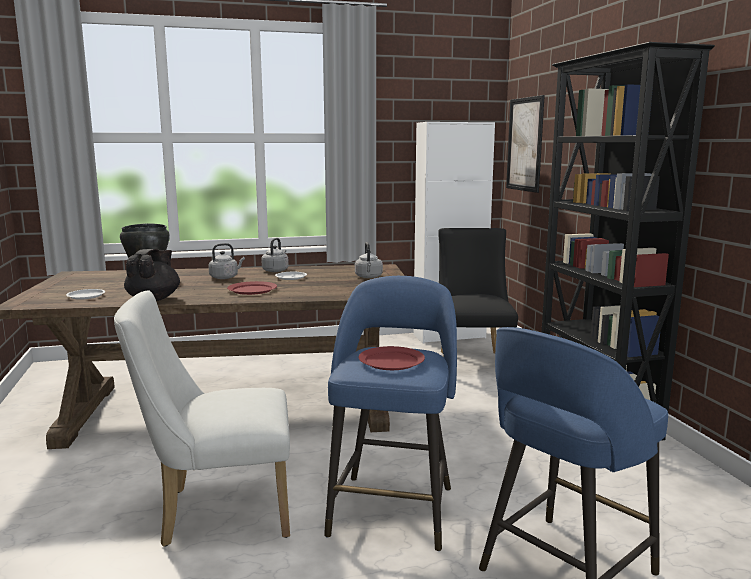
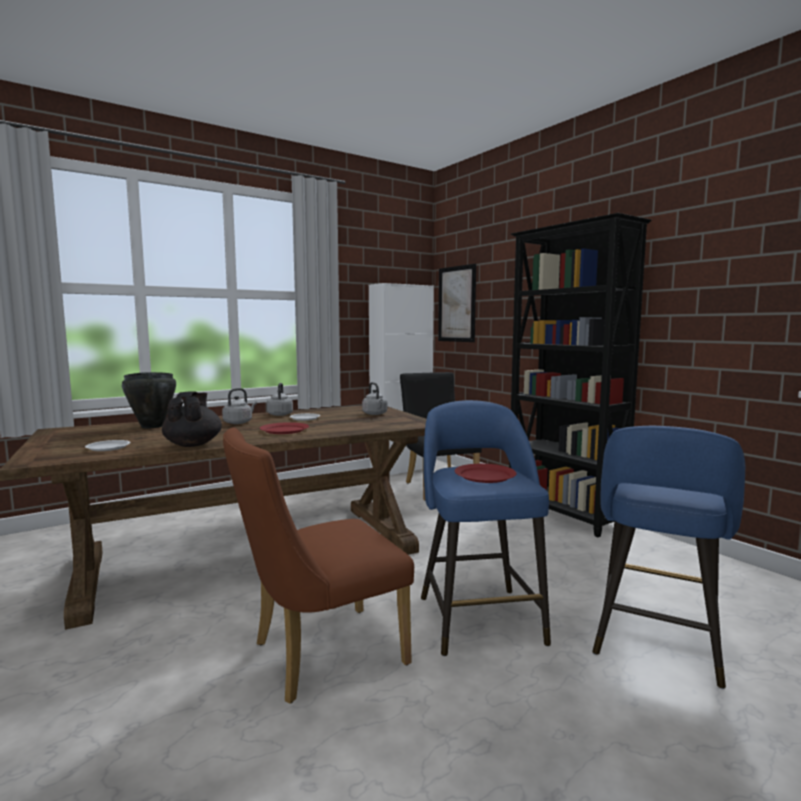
camera: 20 degrees left, 5 degrees down
(217, 512) = (318, 656): white chair -> brown chair

